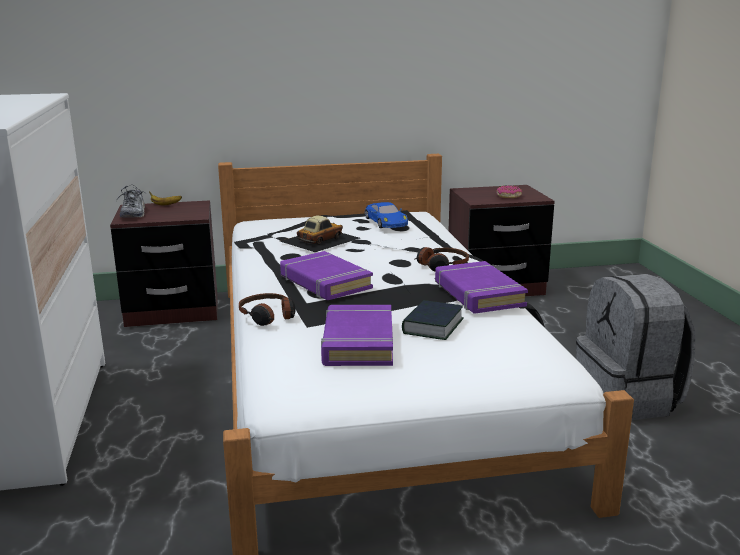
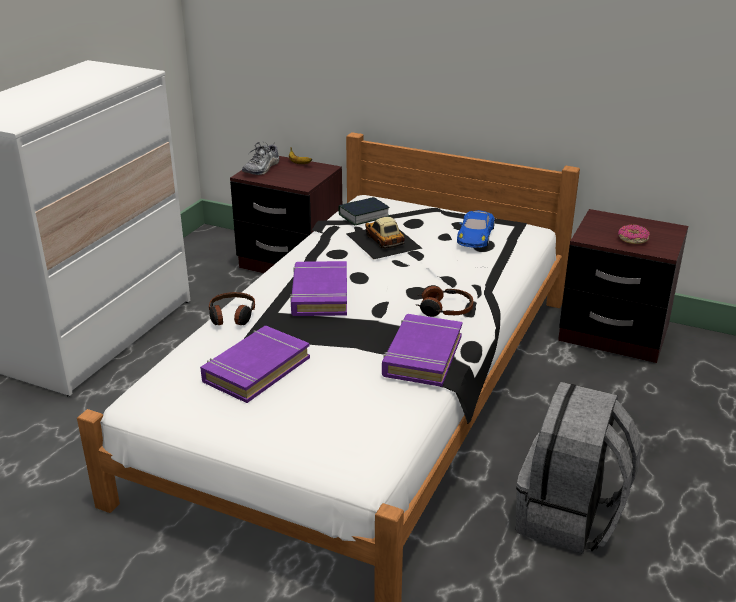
camera: 35 degrees right, 10 degrees up
(319, 239) = (383, 241): toy car -> toy car turned 105 degrees counterclockwise
(432, 326) = (335, 376): book -> book (364, 216)

